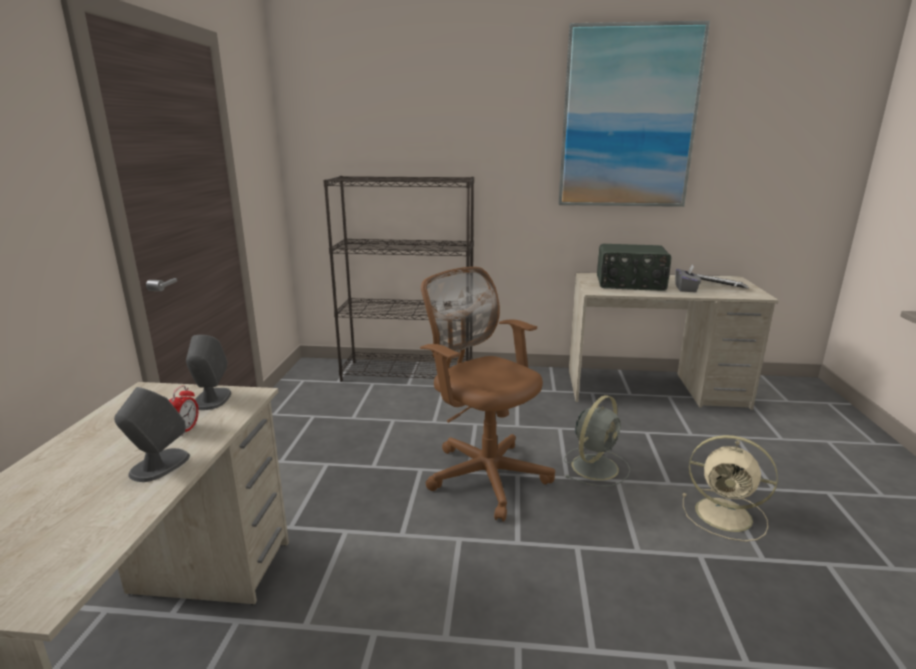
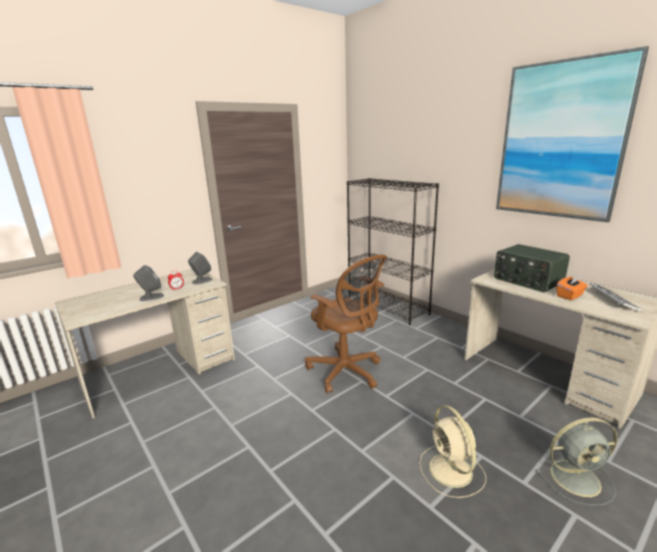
camera: 45 degrees right, 0 degrees up
(484, 473) = (346, 372): brown office chair -> brown office chair turned 135 degrees clockwise
(595, 466) = (413, 399): grey fan -> grey fan (577, 477)
(686, 289) = (570, 296): grey tissue box -> orange tissue box

